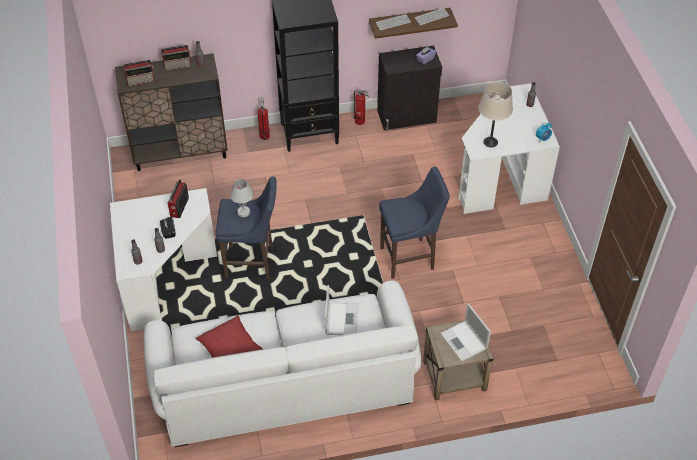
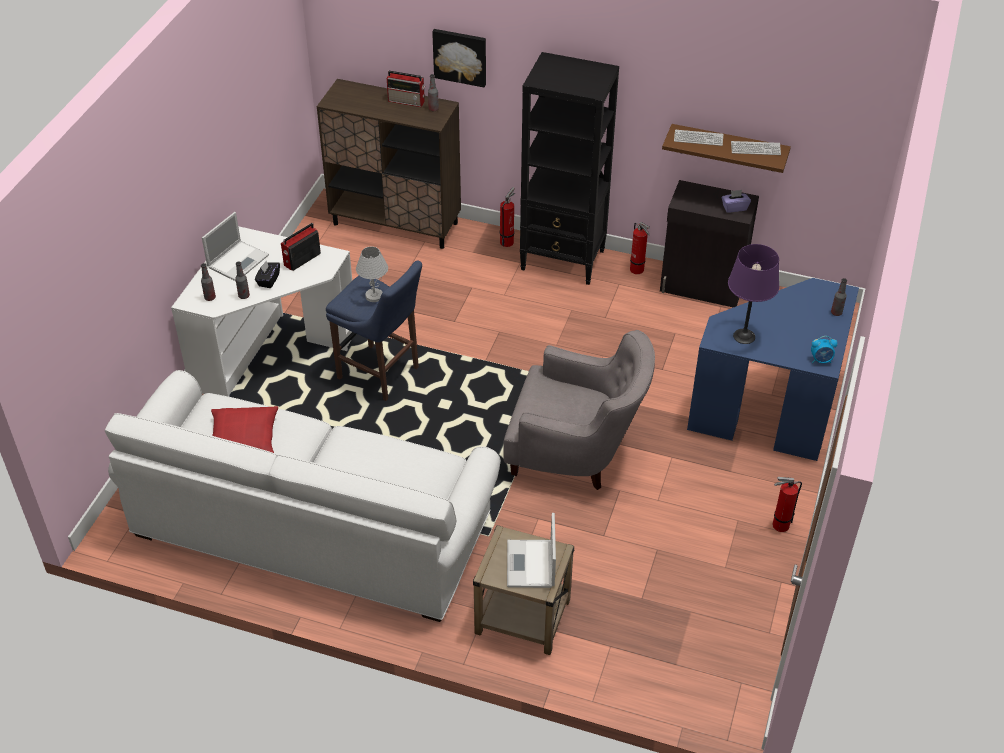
camera: 30 degrees right, 5 degrees down
(141, 80) = (353, 102): radio -> none
(209, 21) = (460, 56): none -> picture
(341, 318) = (397, 466): laptop -> laptop (238, 260)
(410, 258) = (576, 452): blue stool -> grey armchair
(490, 142) = (744, 336): beige table lamp -> purple table lamp
(501, 178) = (773, 408): white desk -> blue desk
(554, 249) = (778, 525): none -> fire extinguisher

